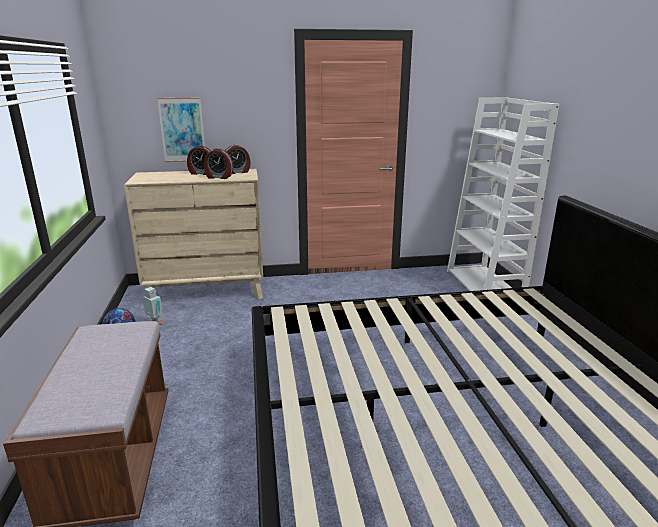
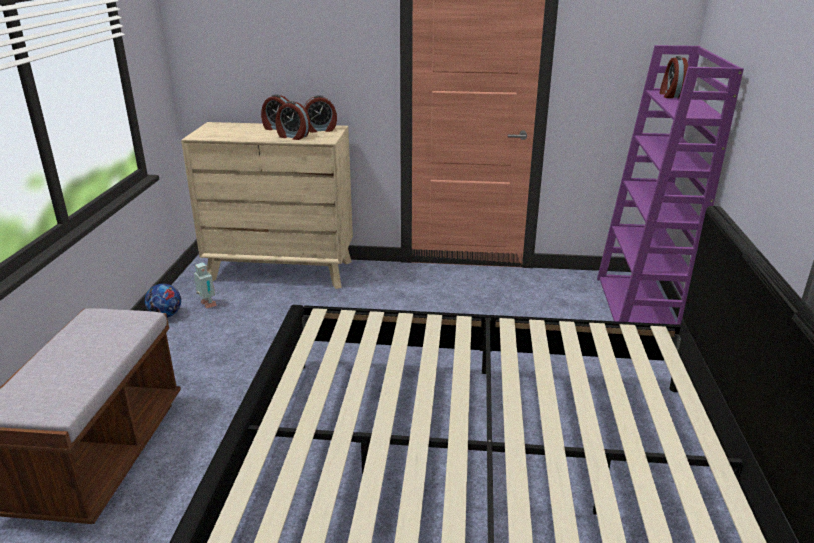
camera: 15 degrees right, 5 degrees up
(182, 130) = (260, 73): picture -> none
(485, 285) = (638, 307): white bookcase -> purple bookcase
(495, 131) = (670, 95): none -> alarm clock

